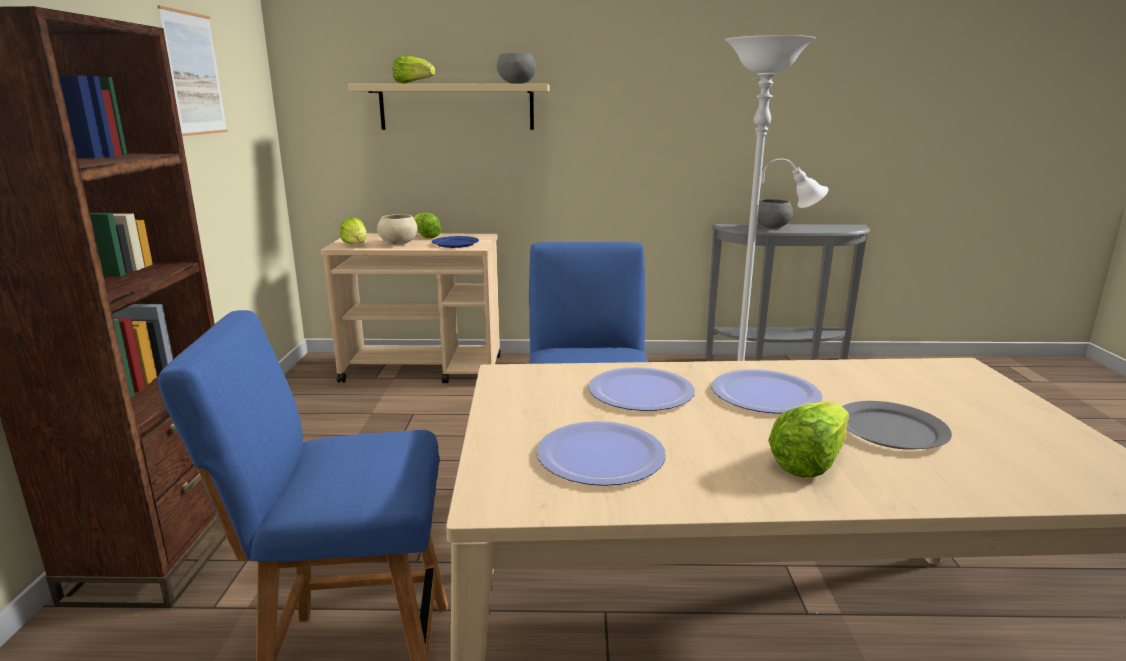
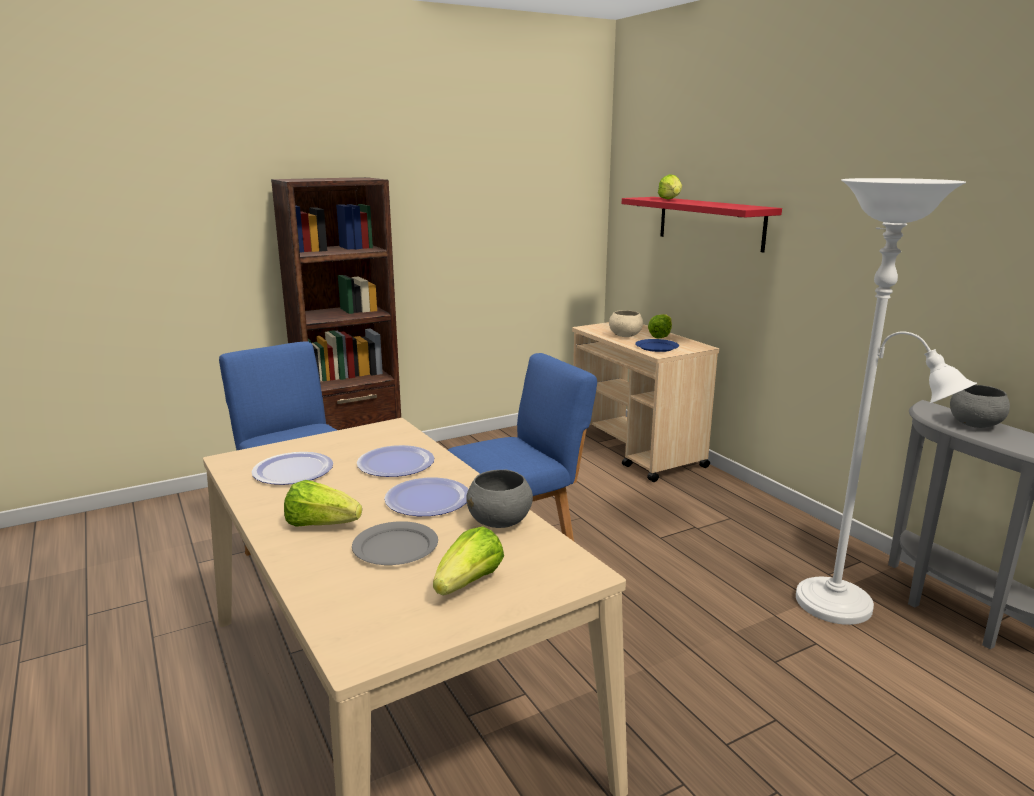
camera: 60 degrees right, 0 degrees up
(194, 74) = (503, 191): picture -> none
(356, 245) = (599, 329): lettuce -> lettuce (469, 583)
(456, 107) = (710, 222): beige shelf -> red shelf
(517, 83) = (739, 206): grey bowl -> grey bowl (500, 522)

